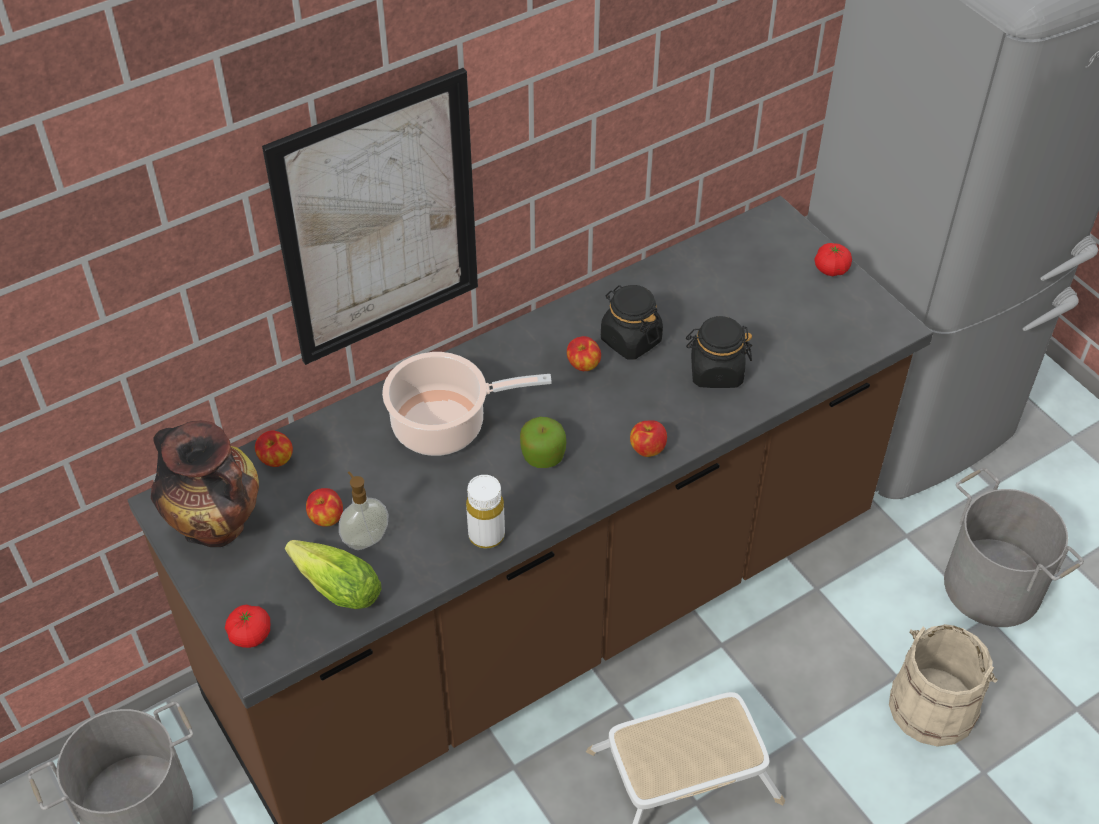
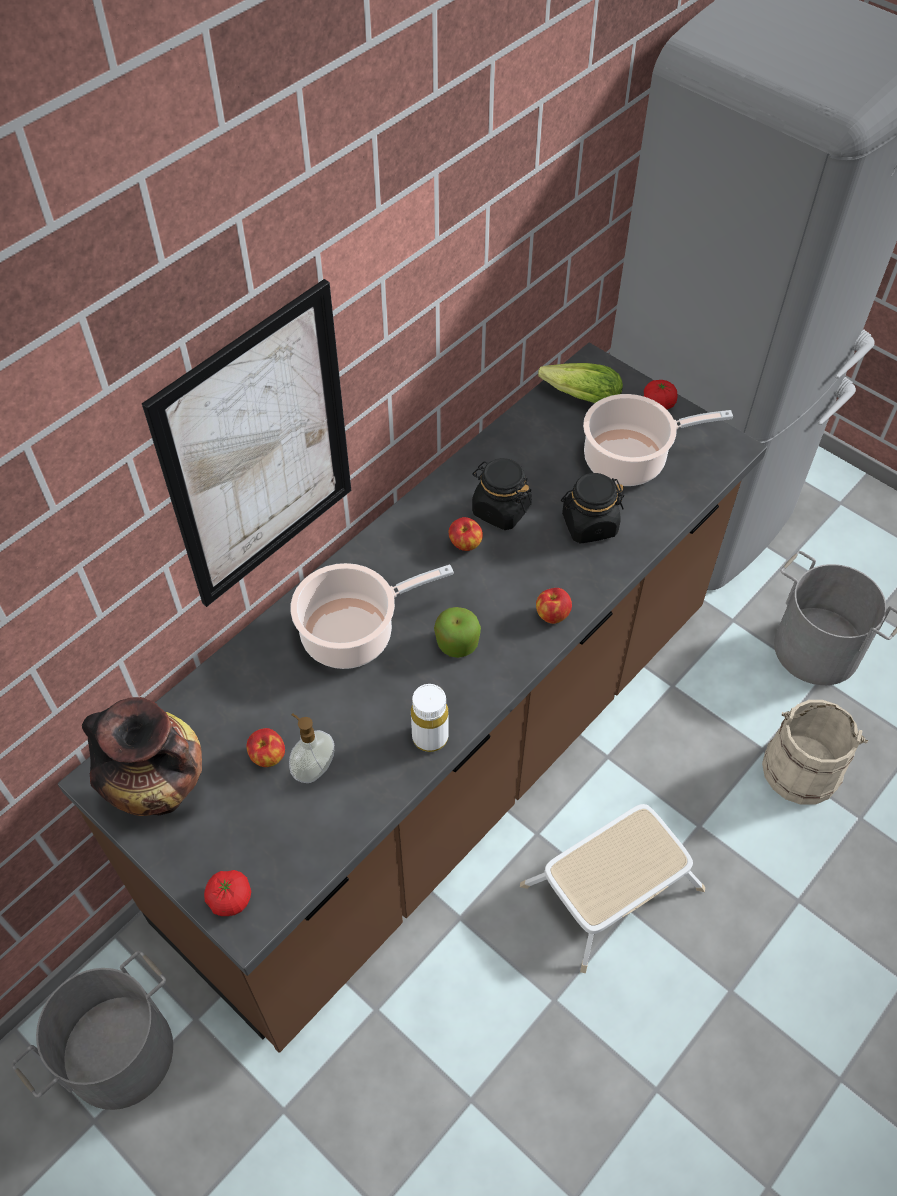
camera: 15 degrees left, 5 degrees up
(276, 460) = (198, 707): apple -> none
(333, 585) = (297, 825): lettuce -> lettuce (577, 396)
(781, 317) = (630, 459): none -> cooking pot

